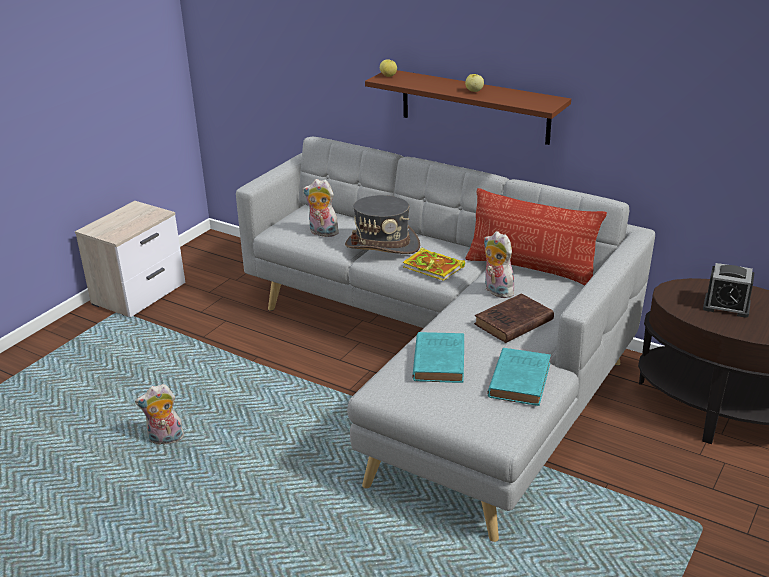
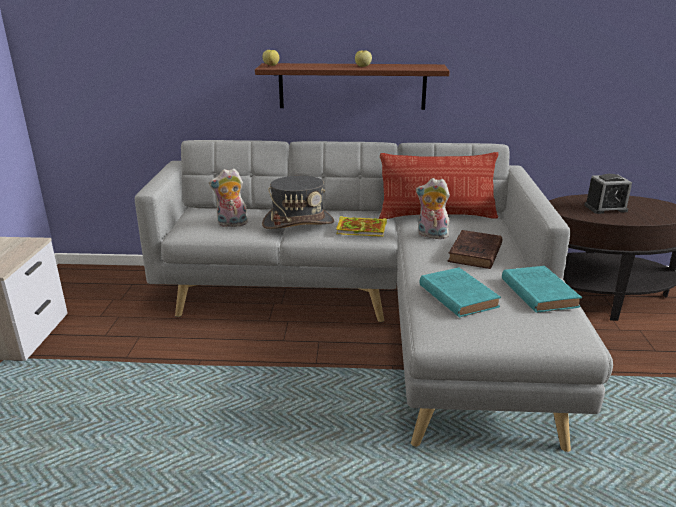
camera: 30 degrees left, 5 degrees down
(165, 440) = (165, 475): plush toy -> none

